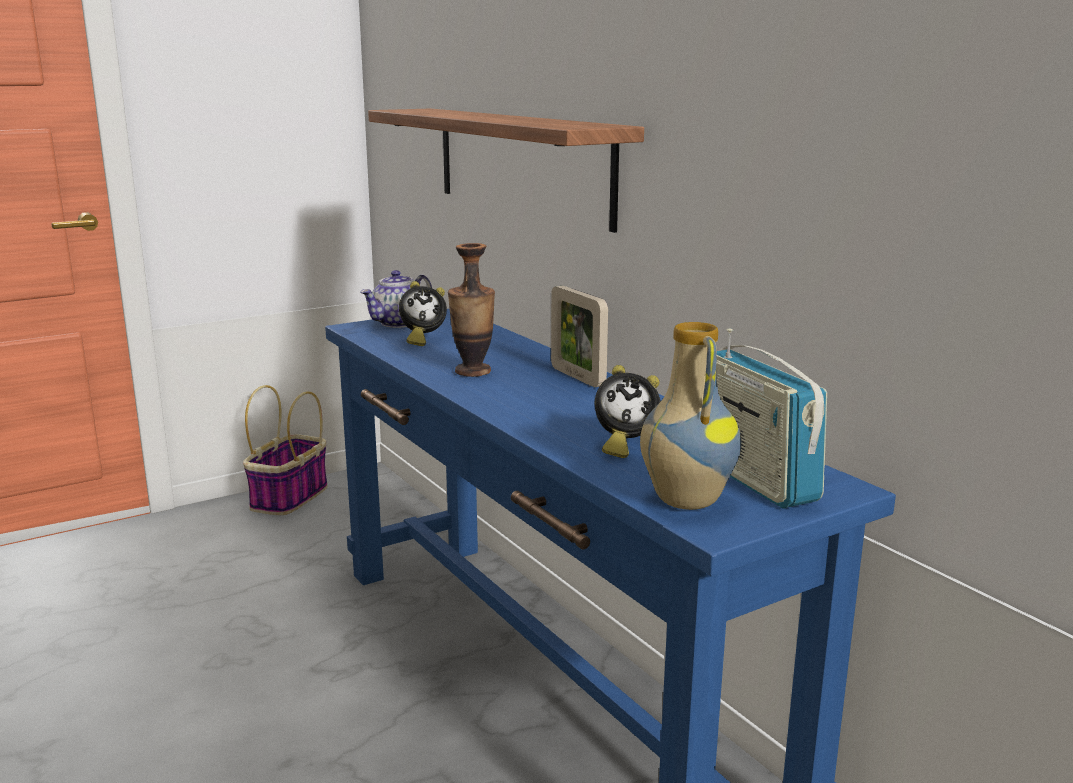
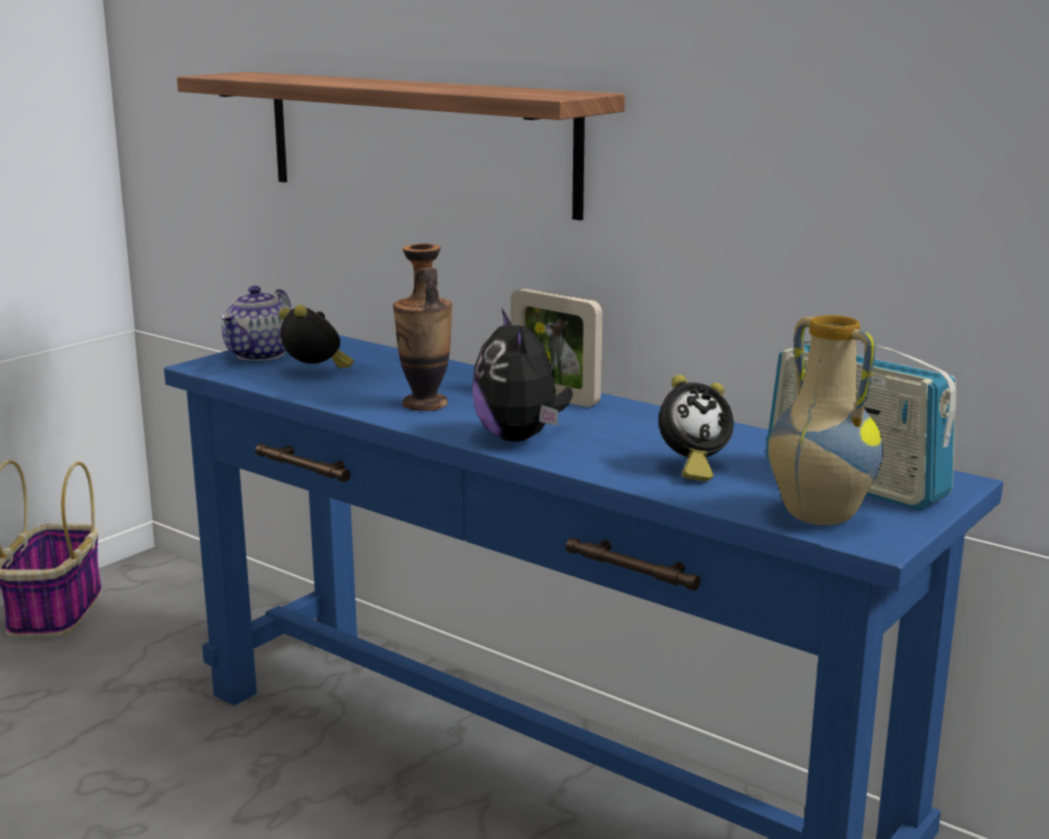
camera: 20 degrees left, 0 degrees up
(422, 340) = (315, 373): alarm clock -> alarm clock turned 105 degrees counterclockwise
(514, 405) = (520, 438): none -> plush toy

